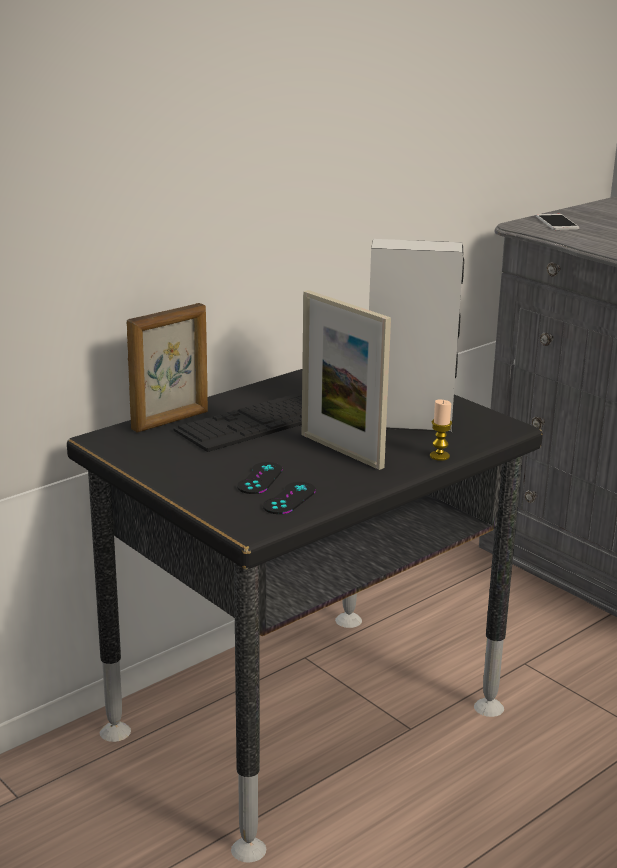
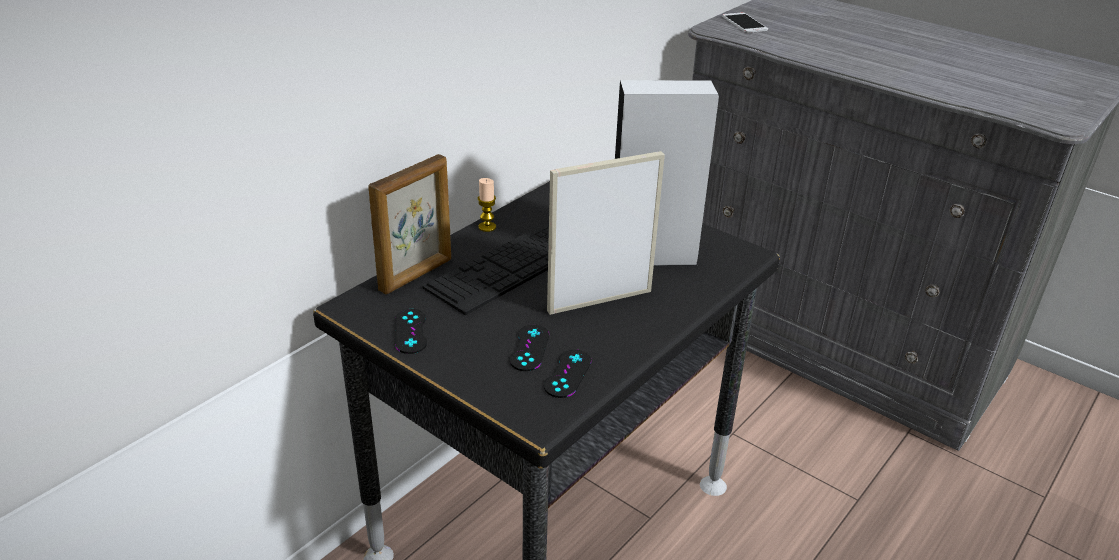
camera: 10 degrees left, 10 degrees up
(152, 459) = (410, 331): none -> black game controller
(341, 450) = (599, 301): picture frame -> picture frame turned 120 degrees clockwise
(439, 456) = (696, 299): candle -> candle (487, 227)

